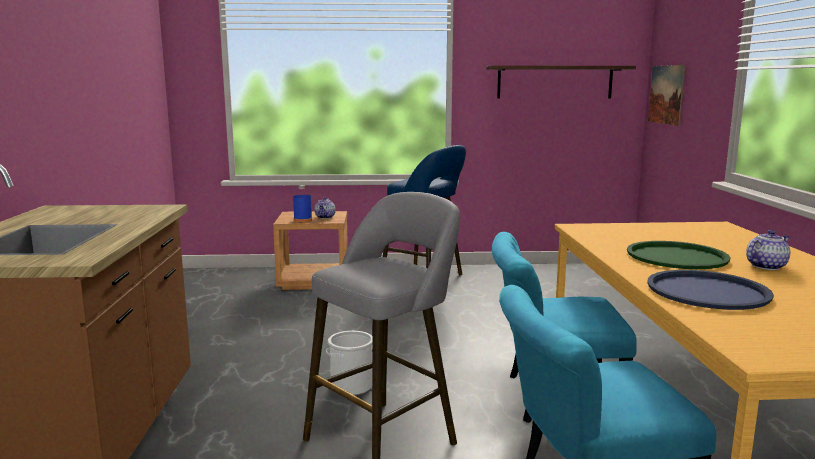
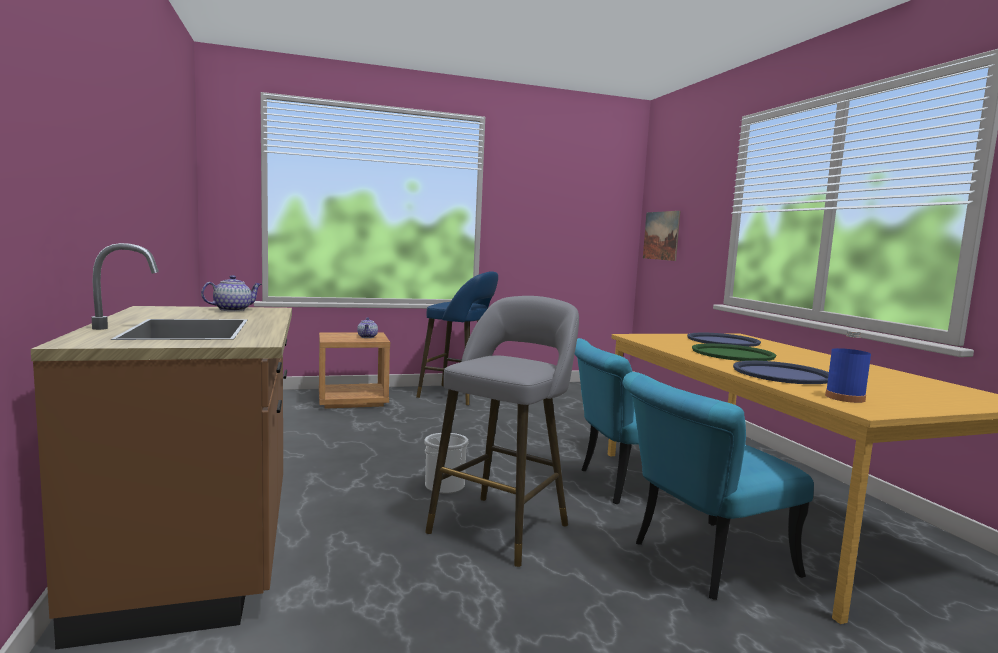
camera: 15 degrees left, 5 degrees down
(303, 220) = (347, 339): blue bottle -> blue bottle (845, 398)
(554, 82) = (567, 221): shelf -> none
(688, 235) = (723, 341): none -> blue tray
(765, 266) = (801, 359): teapot -> teapot (232, 309)

